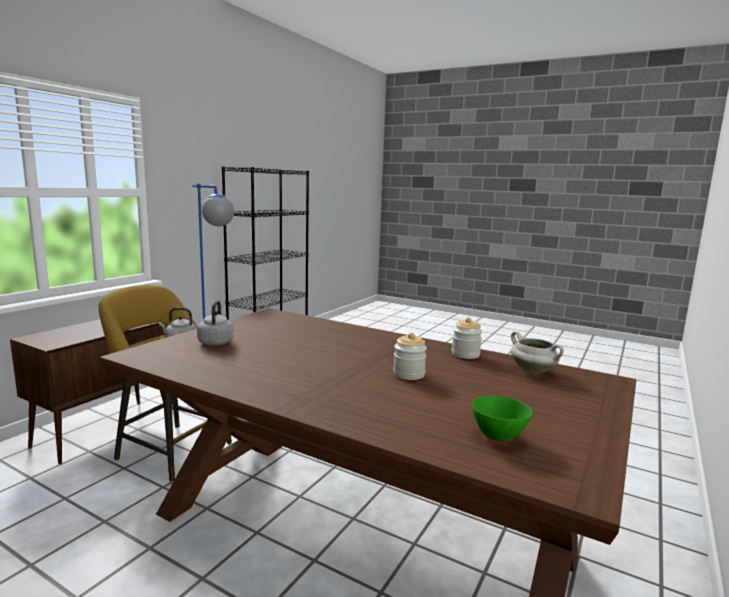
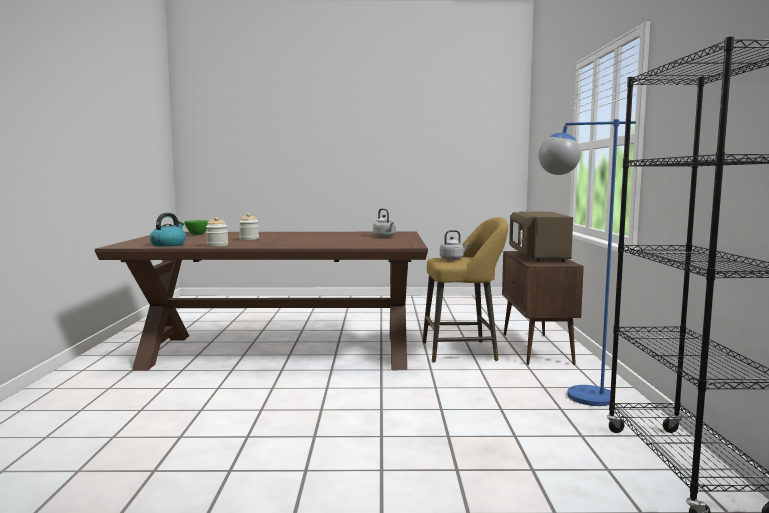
camera: 150 degrees right, 5 degrees down
(84, 330) = (538, 256): none -> brown microwave
(534, 371) = (168, 244): white cooking pot -> kettle

